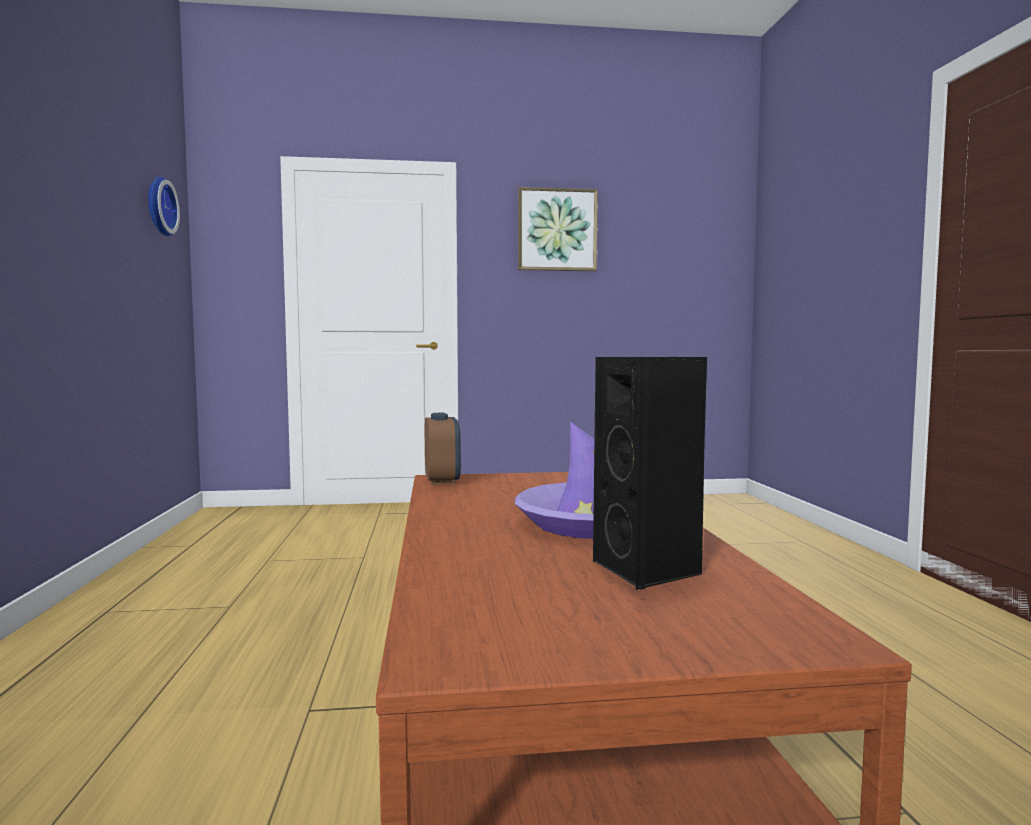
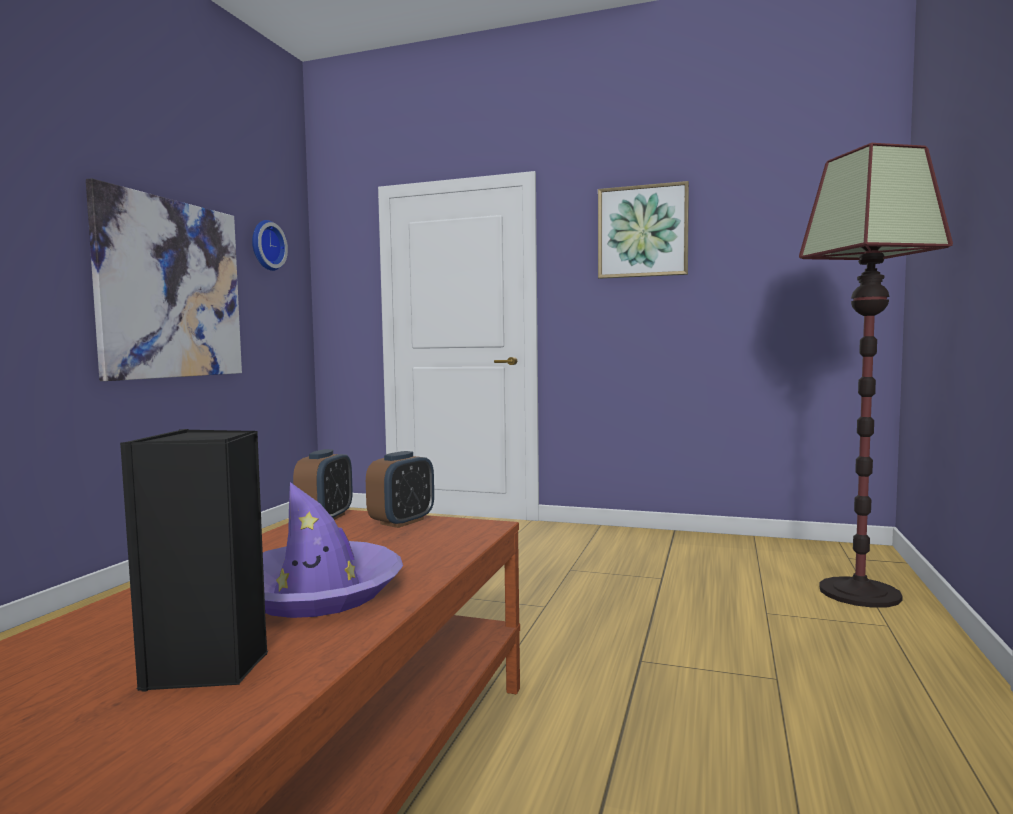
camera: 25 degrees right, 0 degrees up
(86, 245) = (171, 289): none -> picture
(521, 477) = (402, 522): none -> alarm clock
(761, 524) = (858, 593): none -> floor lamp

